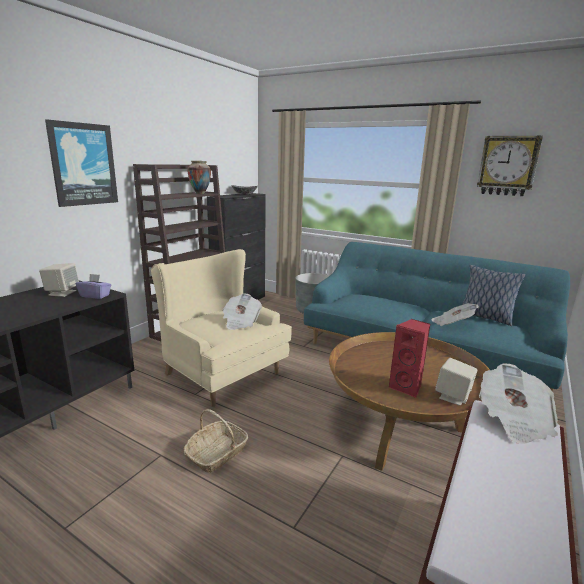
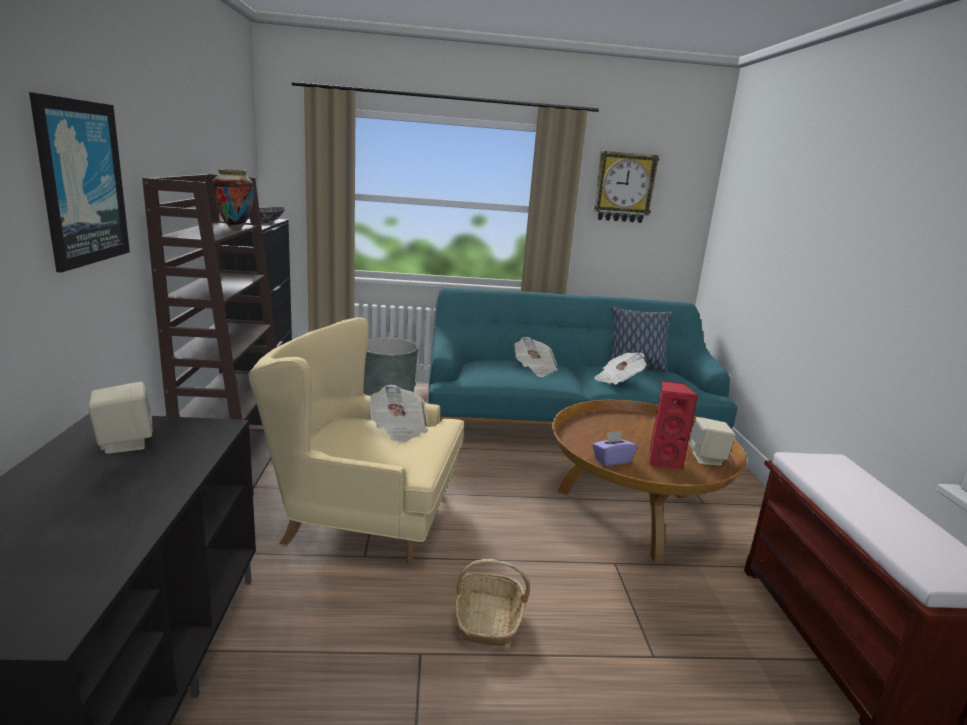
camera: 35 degrees left, 0 degrees up
(95, 296) = (203, 435): purple tissue box -> purple tissue box (612, 460)
(513, 420) = (821, 461): newspaper -> newspaper (534, 369)

